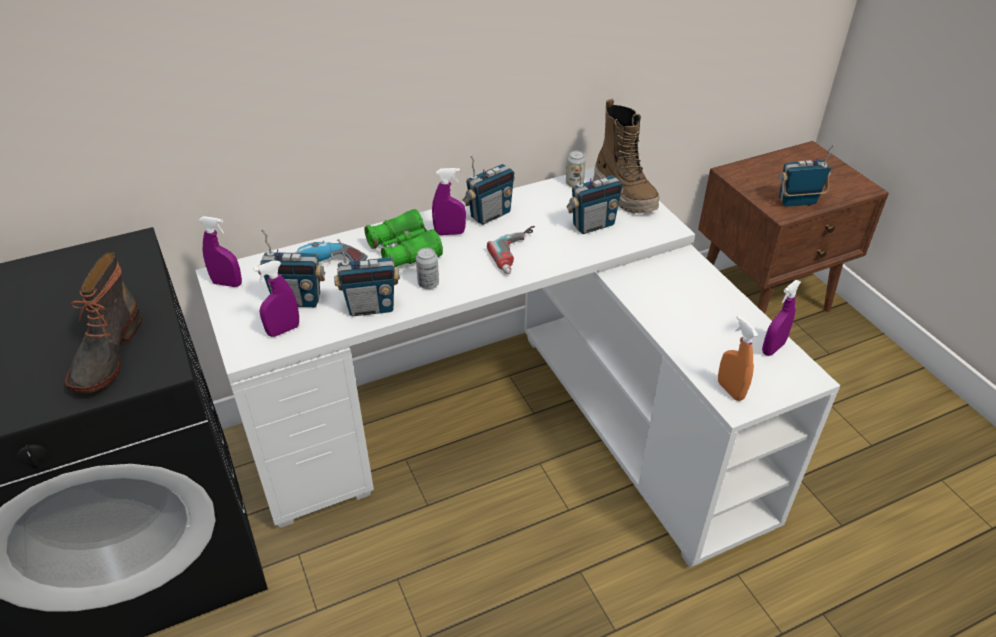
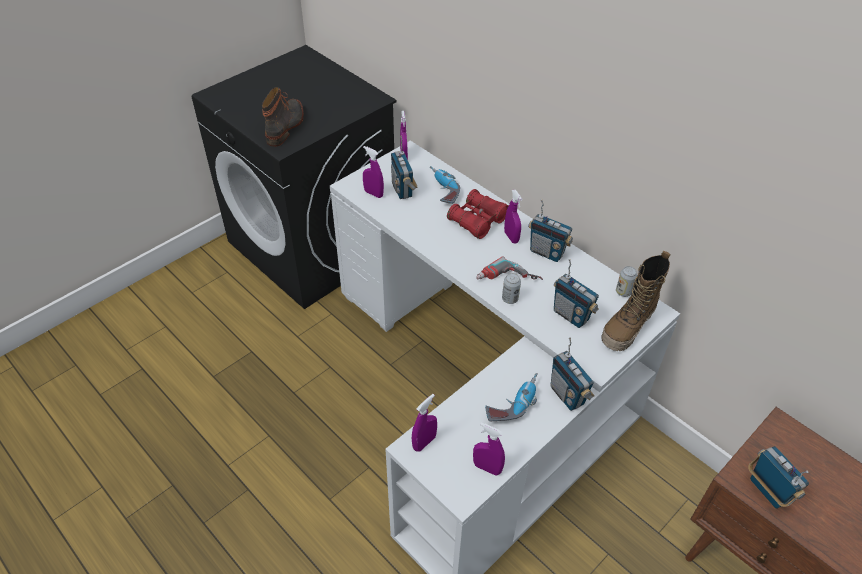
camera: 70 degrees right, 5 degrees up
(106, 354) = (286, 126): boot -> boot turned 120 degrees clockwise
(371, 307) = (411, 223): radio -> radio (567, 395)
(404, 251) = (477, 221): green binoculars -> red binoculars
(428, 284) = (448, 242): can -> can (510, 299)
(689, 305) = (513, 402): none -> power drill
(730, 390) = (424, 442): orange spray bottle -> purple spray bottle

